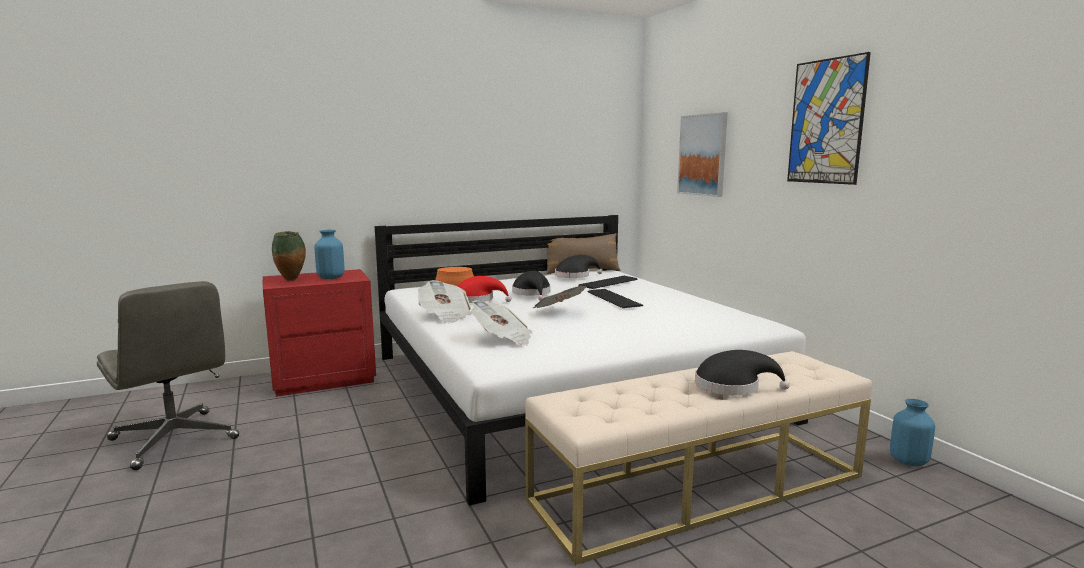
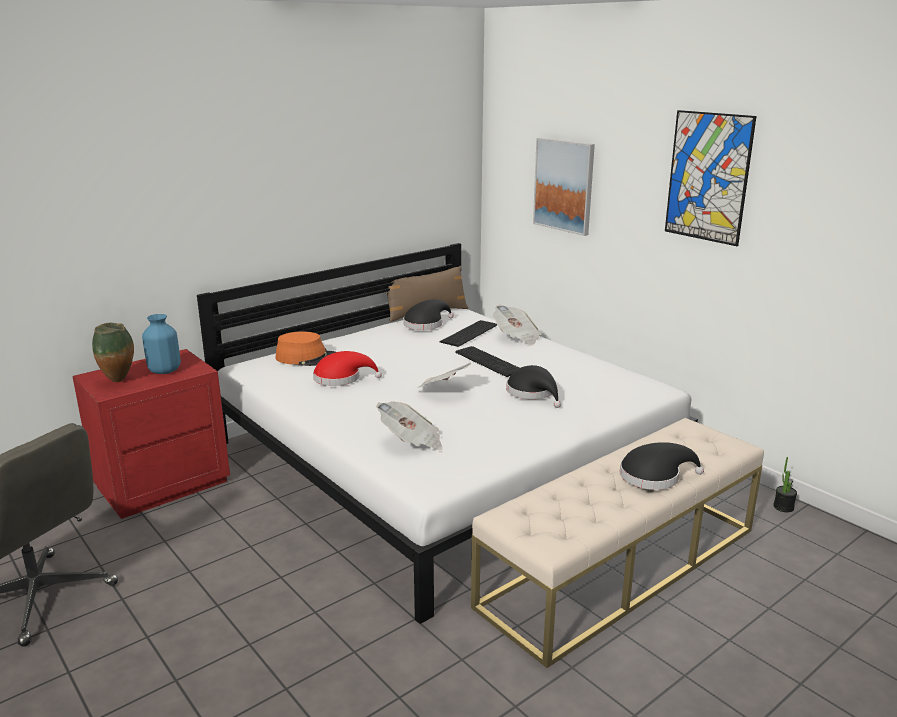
camera: 15 degrees left, 10 degrees up
(445, 316) = (324, 410): newspaper -> newspaper (517, 337)
(532, 293) = (396, 360): black hat -> black hat (533, 393)
(907, 461) = (783, 507): blue vase -> potted plant

